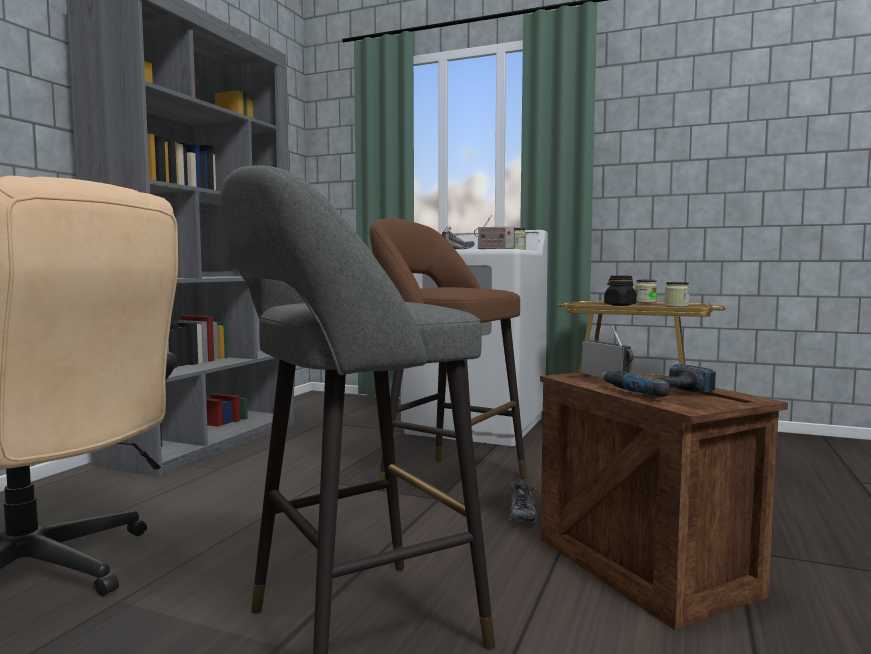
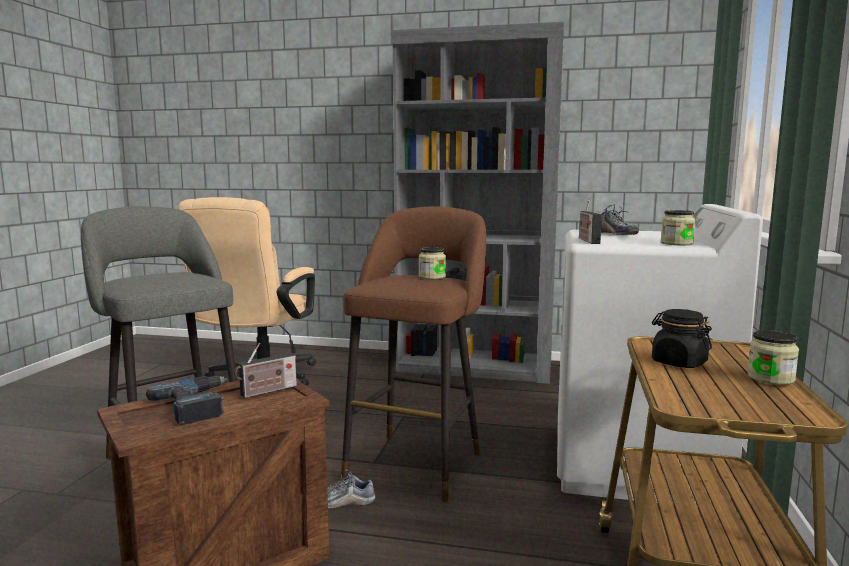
camera: 80 degrees right, 5 degrees up
(676, 306) = (704, 395): jar -> jar (432, 277)

